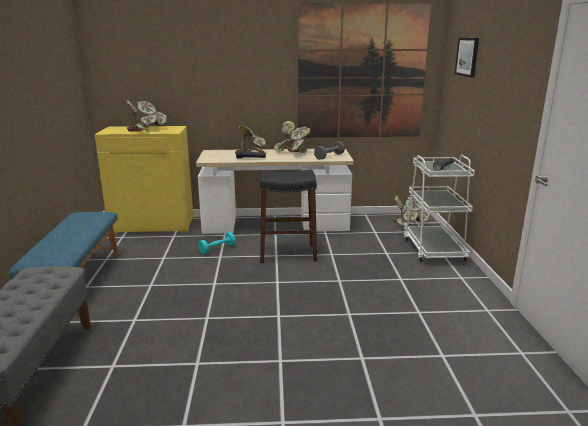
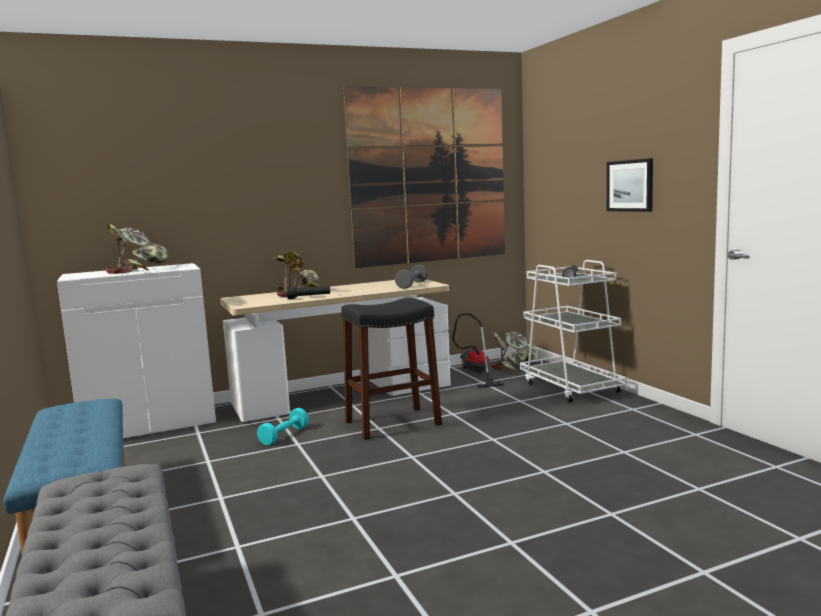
camera: 20 degrees left, 10 degrees down
(153, 225) = (150, 425): yellow cabinet -> white cabinet
(293, 152) = (357, 287): potted plant -> none
(377, 224) = (476, 374): none -> vacuum cleaner
(467, 57) = (566, 144): picture -> picture (630, 185)

